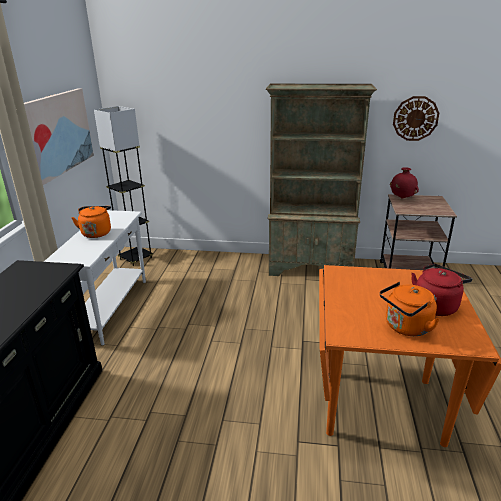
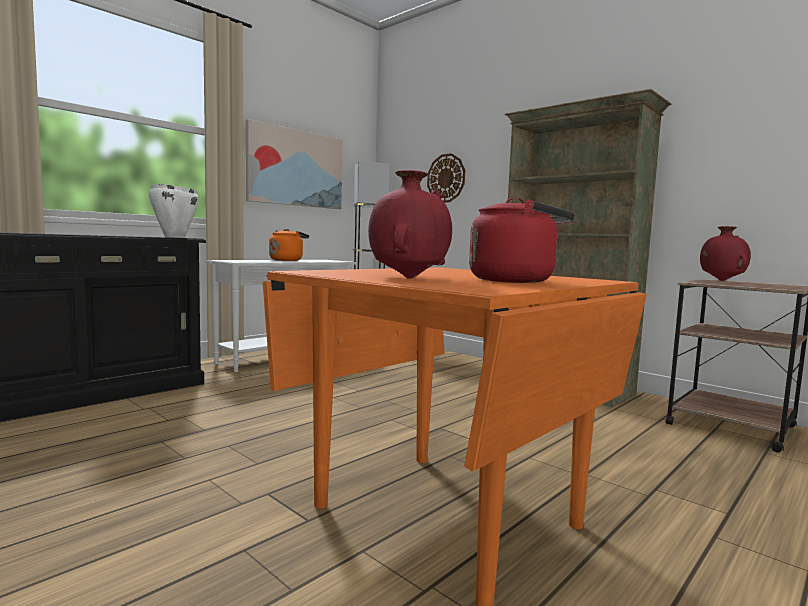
camera: 35 degrees right, 20 degrees down
(57, 273) = (174, 237): none -> white cooking pot
(405, 327) = (408, 278): orange kettle -> red vase
(415, 118) = (752, 150): wall clock -> wall clock (446, 178)

